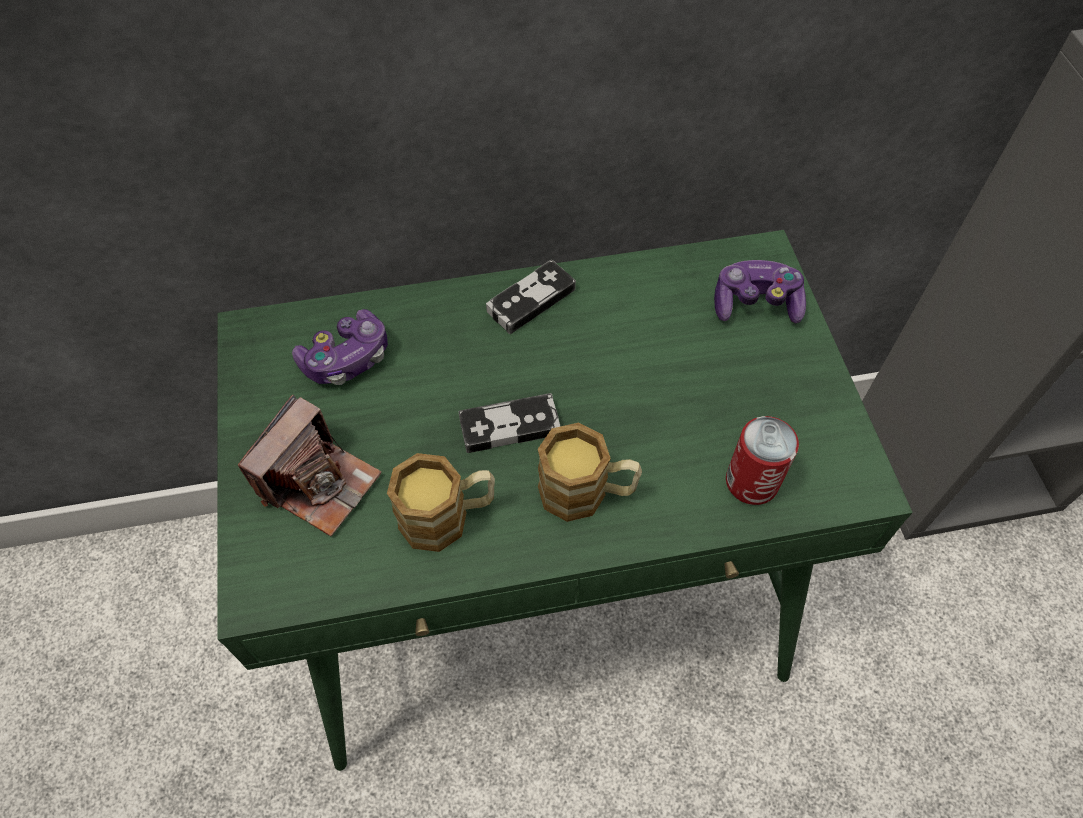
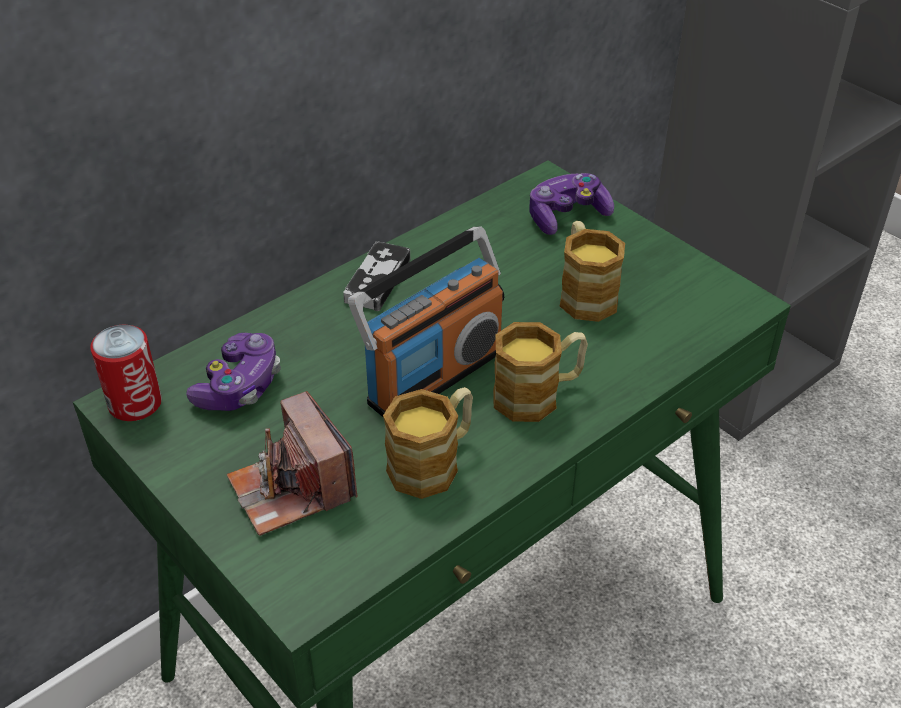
camera: 30 degrees left, 15 degrees down
(319, 483) = (292, 489): camera -> camera turned 150 degrees clockwise
(509, 426) = (434, 376): game controller -> radio
(709, 400) = (584, 293): none -> mug
(751, 481) = (661, 333): can -> can (135, 403)

